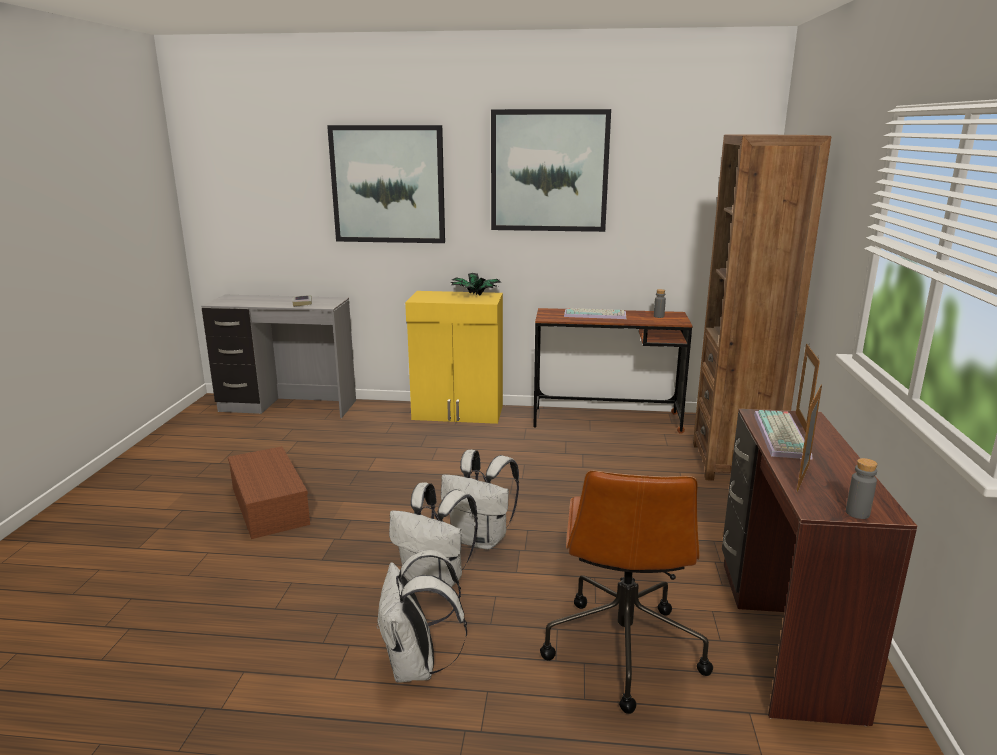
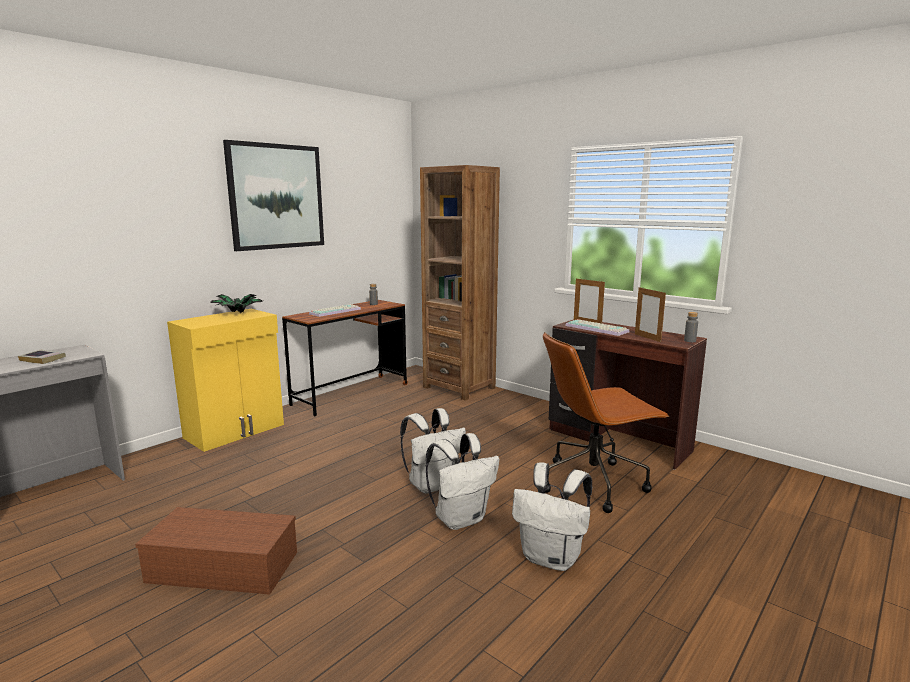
camera: 55 degrees left, 5 degrees down
(388, 184) = (121, 212): picture -> none
(622, 647) = (594, 483): brown office chair -> brown office chair turned 120 degrees clockwise

